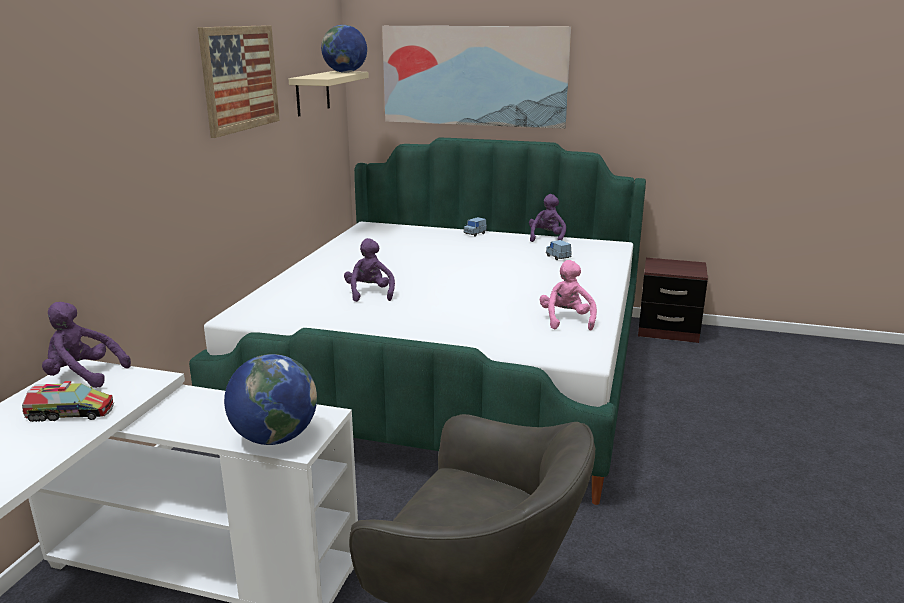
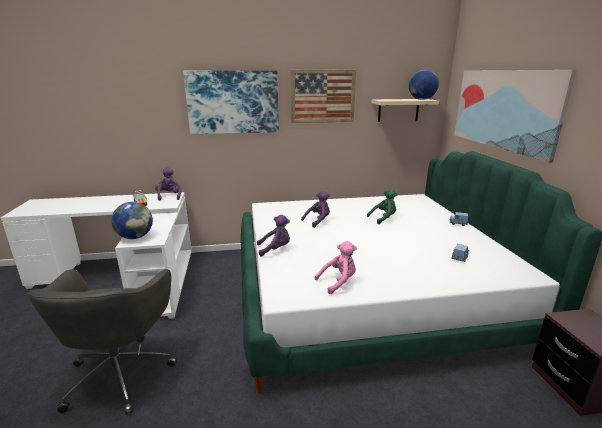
camera: 65 degrees right, 0 degrees up
(126, 108) = (233, 102): none -> picture
(414, 259) = (383, 218): none -> green plush toy
(546, 238) = (494, 246): purple plush toy -> purple plush toy (275, 249)

